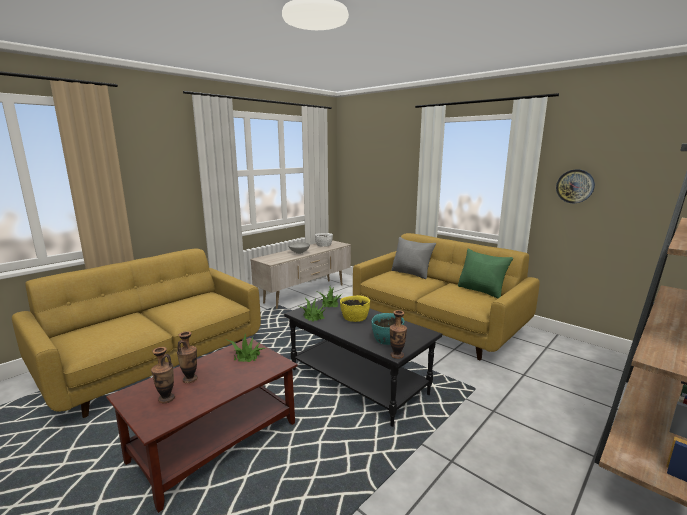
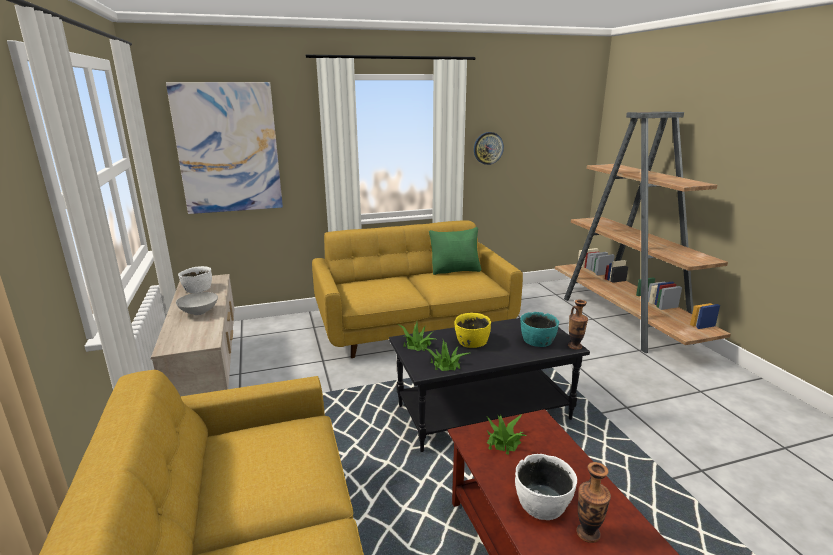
camera: 60 degrees left, 5 degrees up
(190, 379) = (543, 503): vase -> white bowl
(373, 168) = (228, 148): none -> picture
(411, 273) = (369, 280): grey pillow -> none

